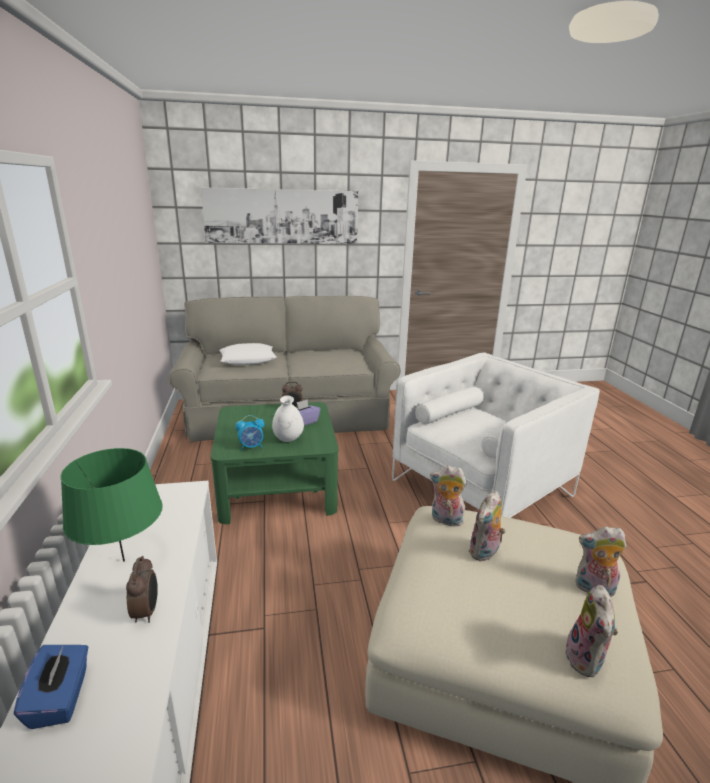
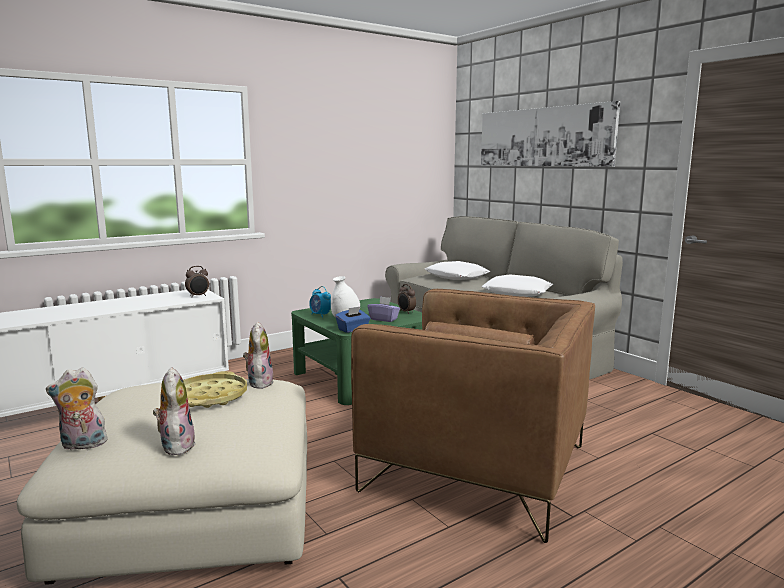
camera: 65 degrees right, 10 degrees down
(61, 698) = (34, 312): blue tissue box -> blue tissue box (353, 329)
(123, 561) = (131, 301): green table lamp -> none
(147, 611) = (90, 311): alarm clock -> alarm clock (198, 296)
(332, 358) = (517, 292): none -> white pillow
(481, 488) = (477, 468): white armchair -> brown armchair
(485, 553) = (210, 396): plush toy -> yellow tray

